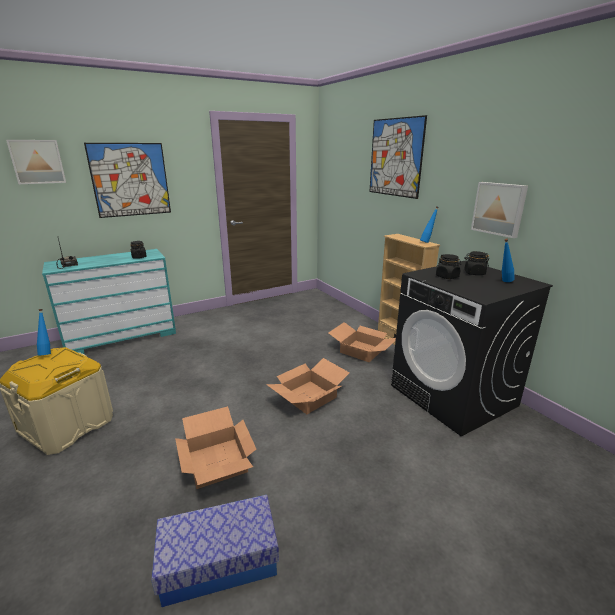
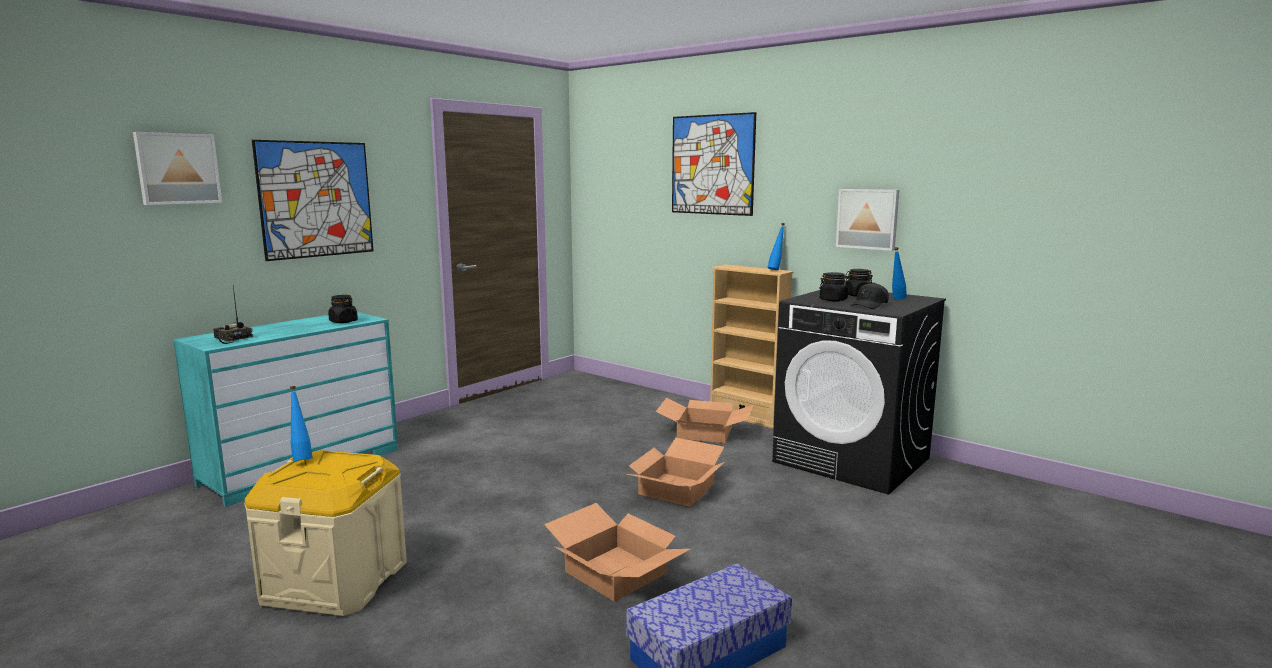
camera: 20 degrees left, 10 degrees down
(471, 286) = (869, 305): none -> black cap

